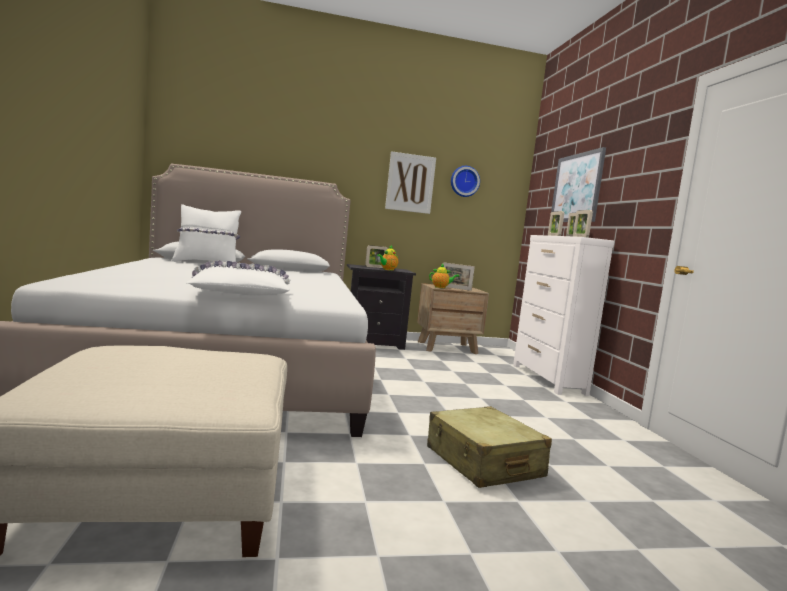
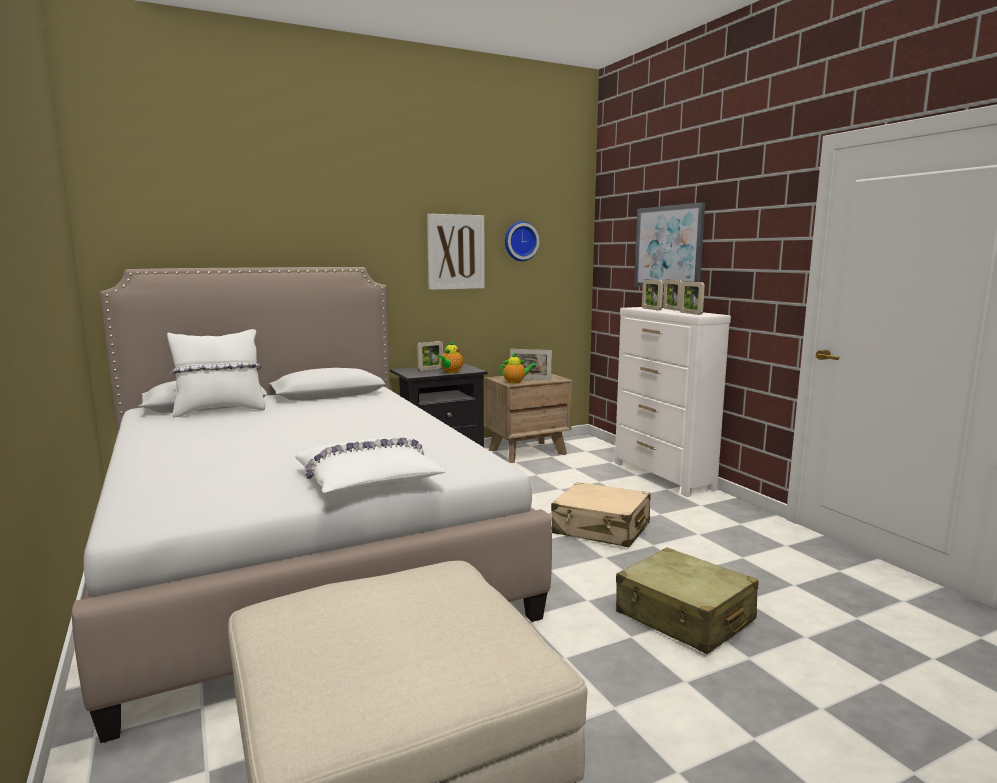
camera: 15 degrees left, 5 degrees up
(463, 398) = (601, 529): none -> beige suitcase

